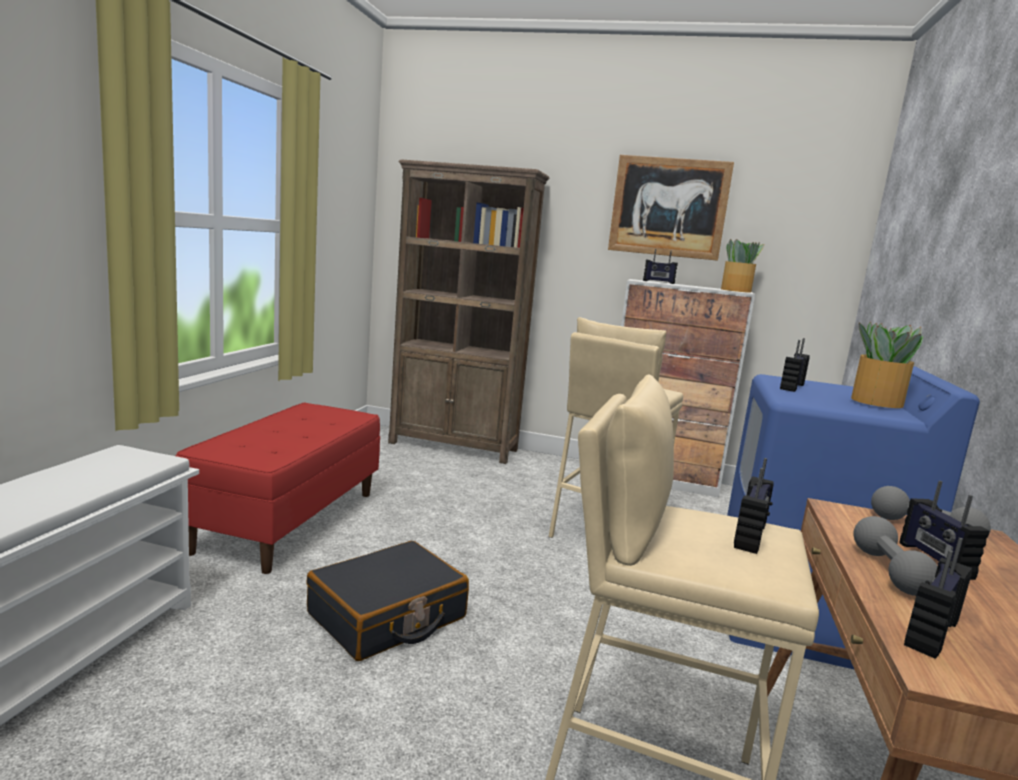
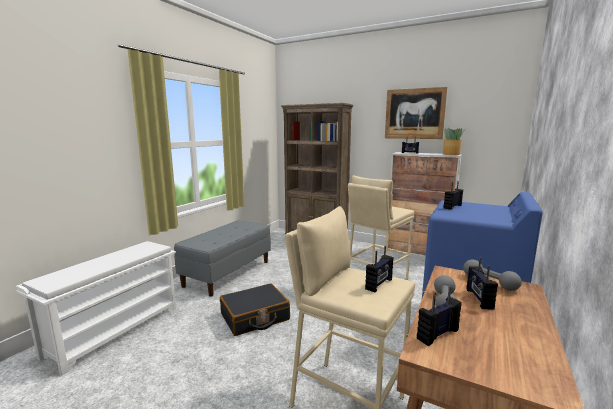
camera: 15 degrees right, 0 degrees up
(288, 520) = (228, 273): red bench -> grey bench
(875, 402) = (494, 213): potted plant -> none

